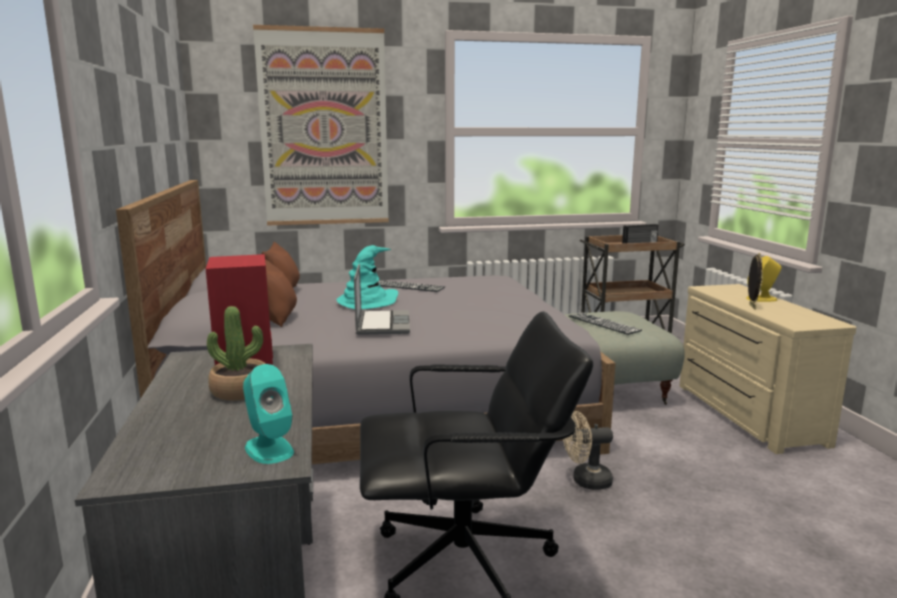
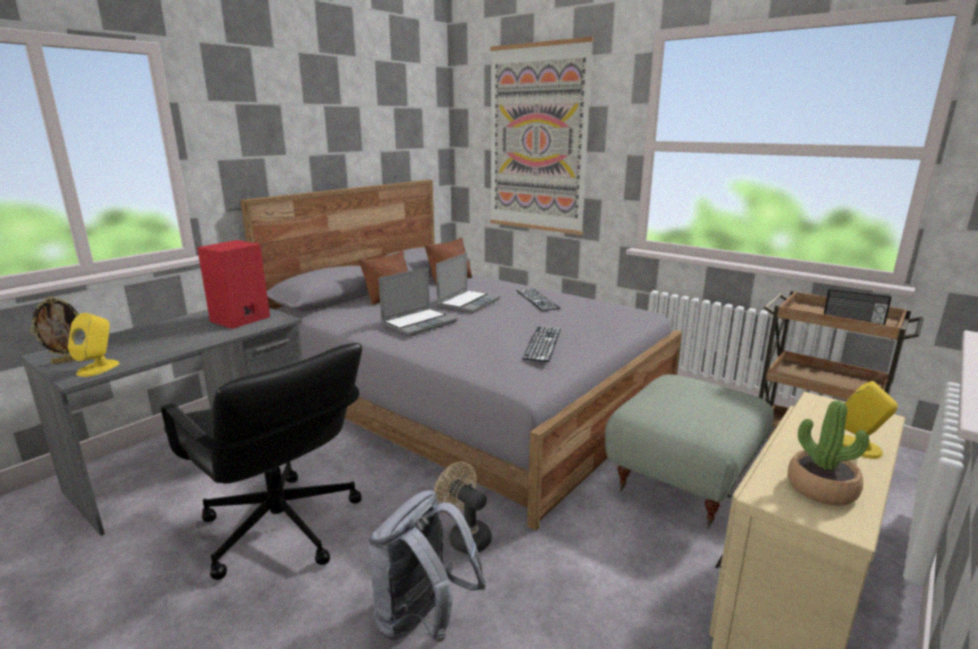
camera: 50 degrees right, 5 degrees up
(240, 391) = (190, 333): potted plant -> potted plant (821, 488)
(269, 449) = (98, 368): turquoise speaker -> yellow speaker
(367, 301) = (468, 302): turquoise hat -> laptop
(603, 323) = (673, 398): keyboard -> keyboard (543, 343)
(667, 531) = (422, 620): none -> grey backpack
(751, 307) = (793, 447): picture frame -> picture frame (67, 361)

